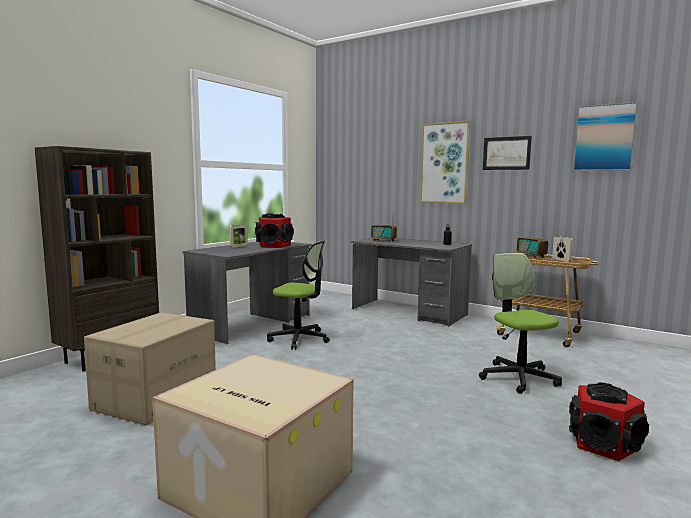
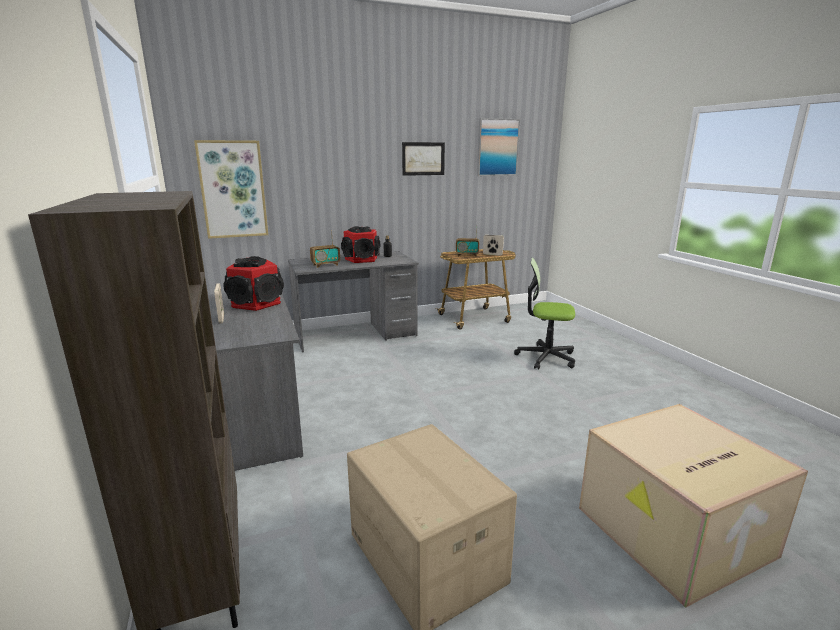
camera: 55 degrees left, 10 degrees up
(299, 339) = (351, 407): office chair -> none
(444, 163) = (362, 168): picture -> picture (233, 189)
(604, 445) = (658, 377): speaker -> speaker (362, 259)

